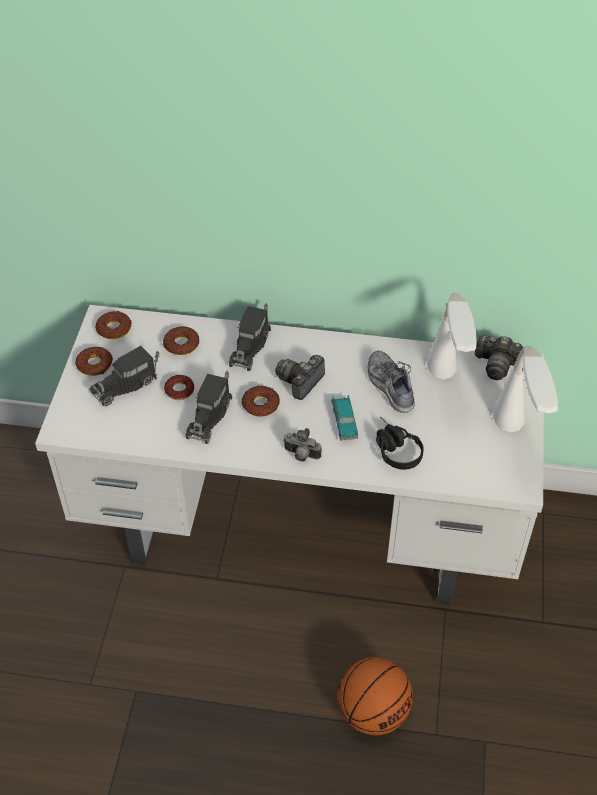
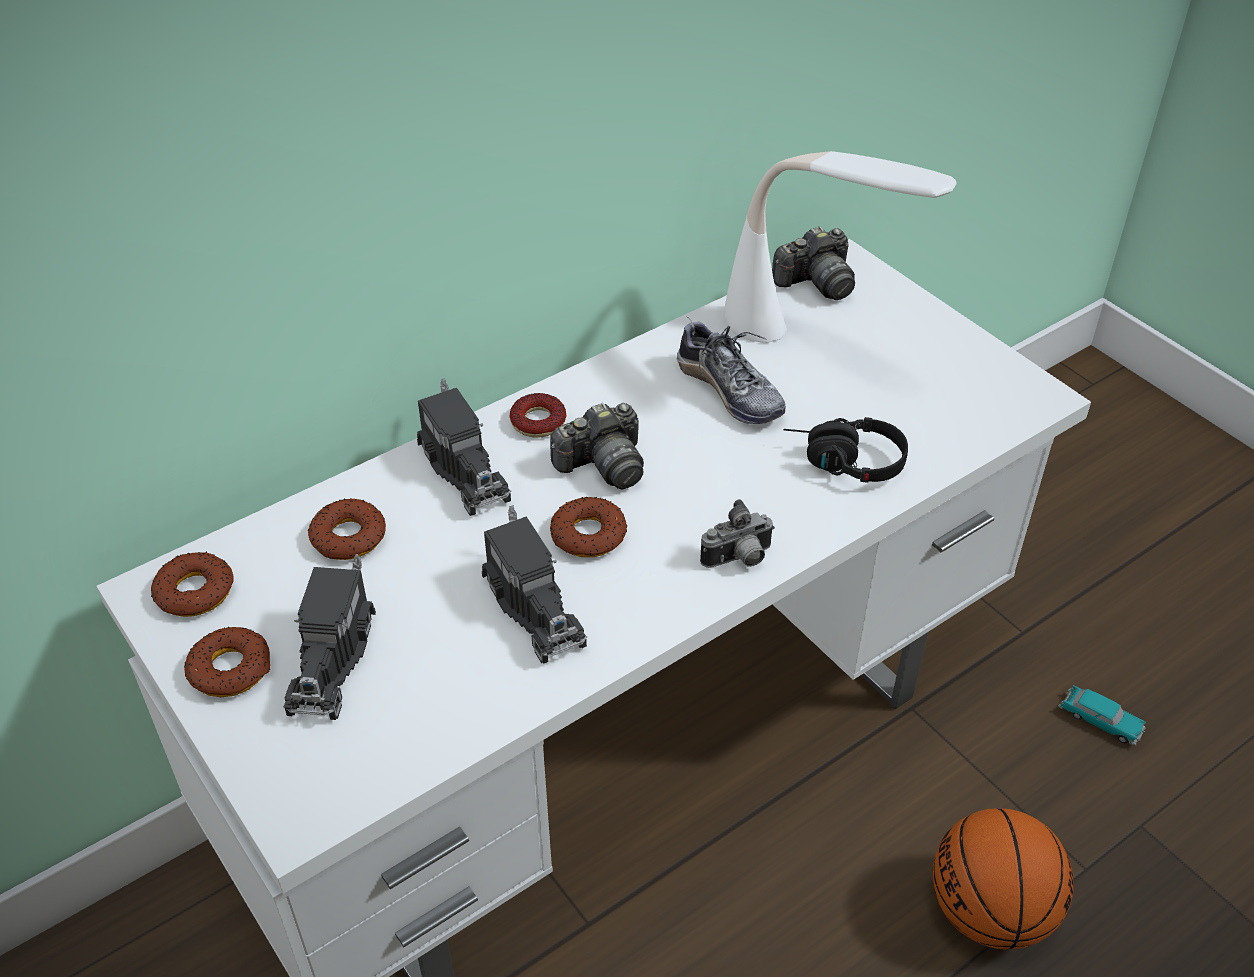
camera: 45 degrees left, 5 degrees down
(179, 390) = (434, 604): donut -> donut (538, 421)
(300, 381) = (603, 465): camera -> camera turned 105 degrees counterclockwise
(344, 421) = (733, 474): toy car -> toy car (1100, 720)
(390, 386) = (729, 391): shoe -> shoe turned 150 degrees counterclockwise
(513, 453) = (979, 367): white table lamp -> none

